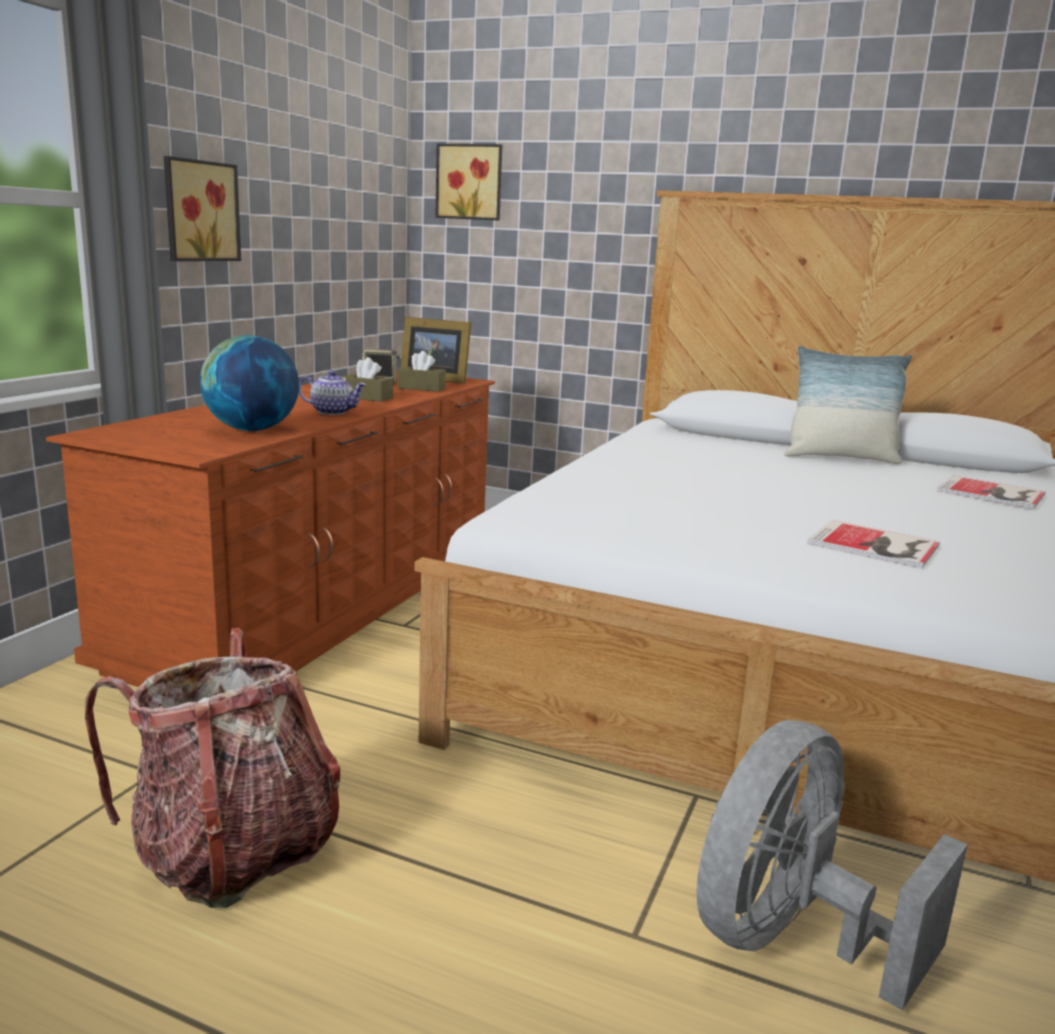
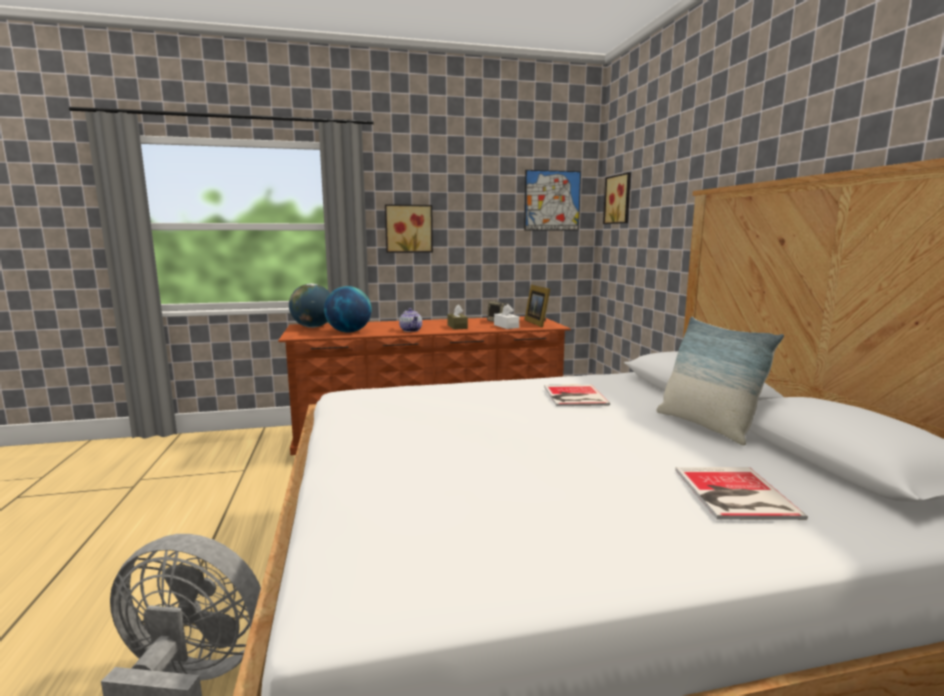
camera: 55 degrees right, 5 degrees down
(136, 433) = (313, 327): none -> globe
(232, 851) = (196, 505): backpack -> none
(368, 173) = (552, 200): none -> picture
(421, 388) = (506, 326): brown tissue box -> white tissue box
(876, 546) = (437, 473): book -> book (574, 396)

